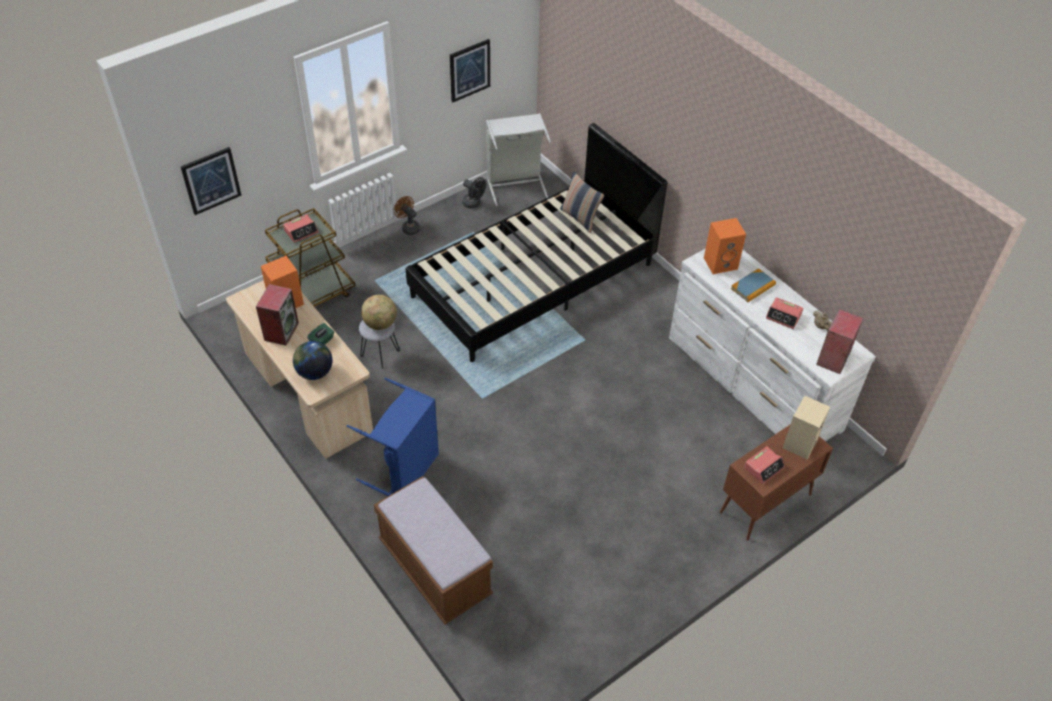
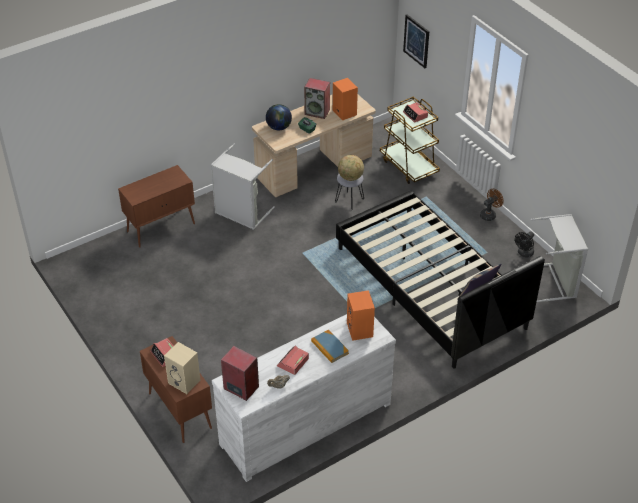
camera: 95 degrees right, 5 degrees down
(405, 471) = (241, 214): blue laundry basket -> grey laundry basket
(435, 569) = (161, 227): brown bench -> brown cabinet
(469, 70) = (568, 157): picture -> none

